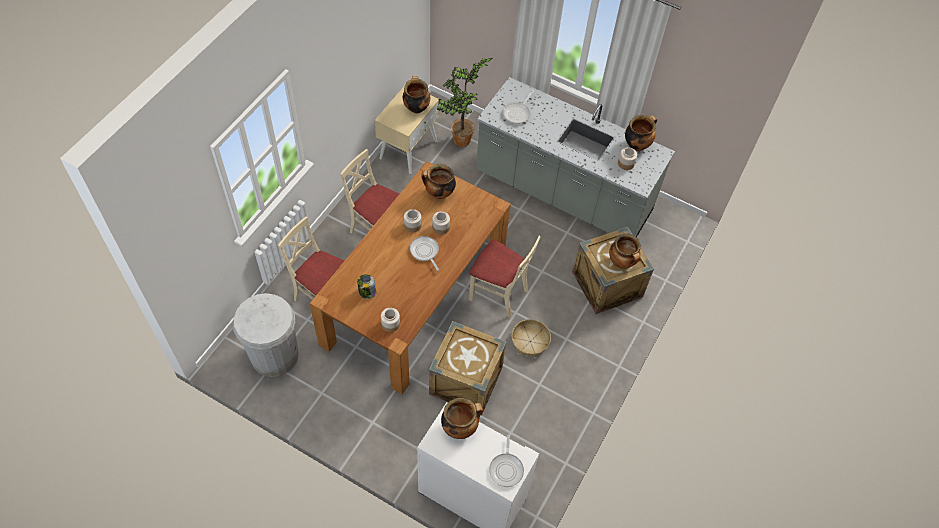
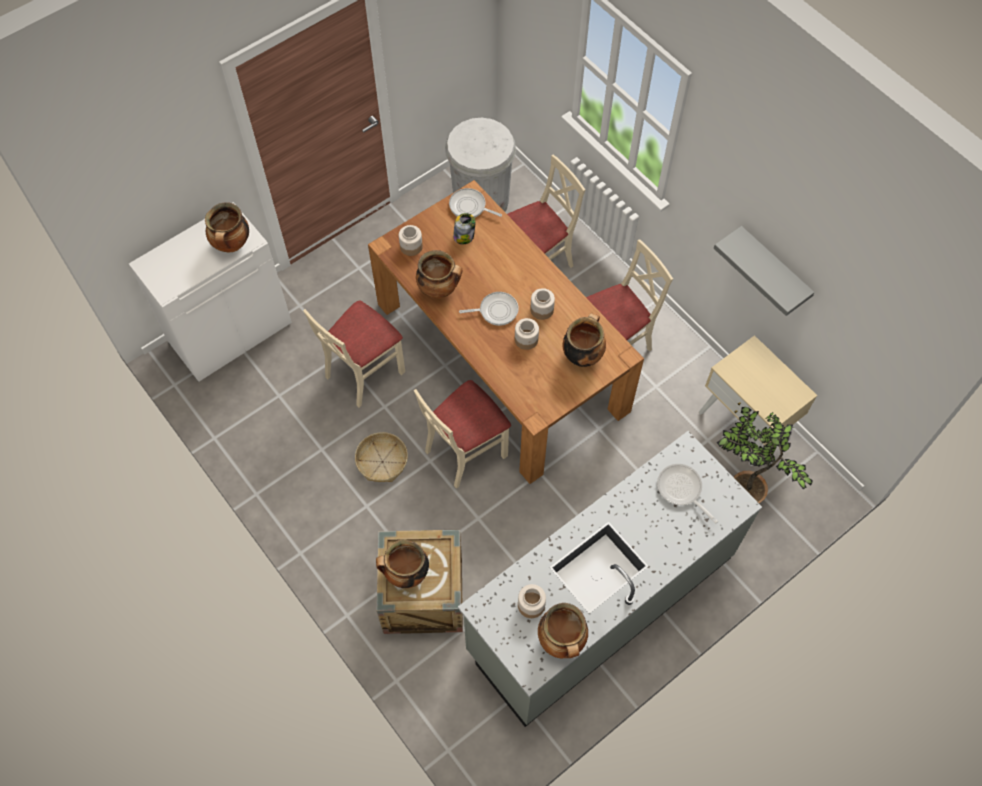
camera: 115 degrees right, 5 degrees up
(362, 75) = (773, 269): none -> grey shelf
(416, 107) = (764, 393): cooking pot -> cooking pot (439, 289)
(466, 380) = (364, 372): crate -> beige chair
(506, 468) = (164, 270): frying pan -> frying pan (469, 207)

